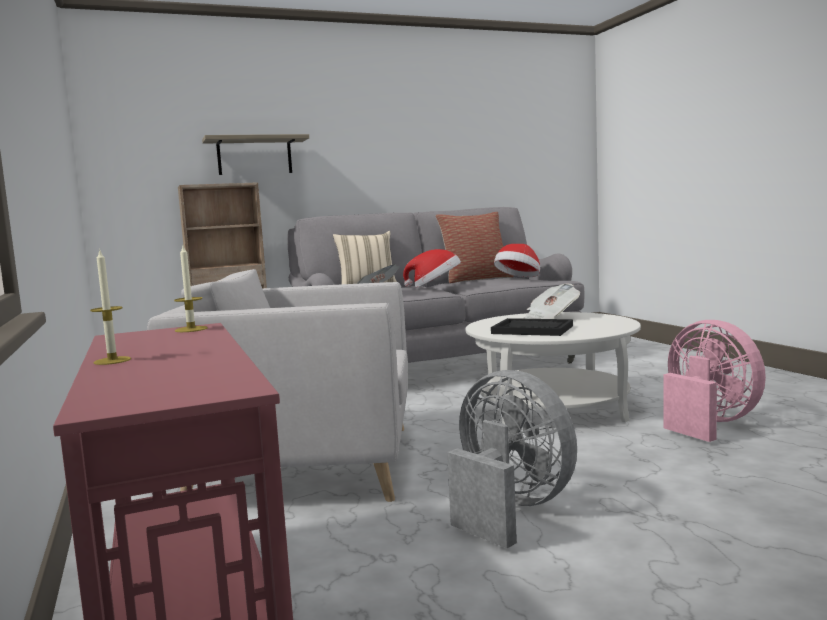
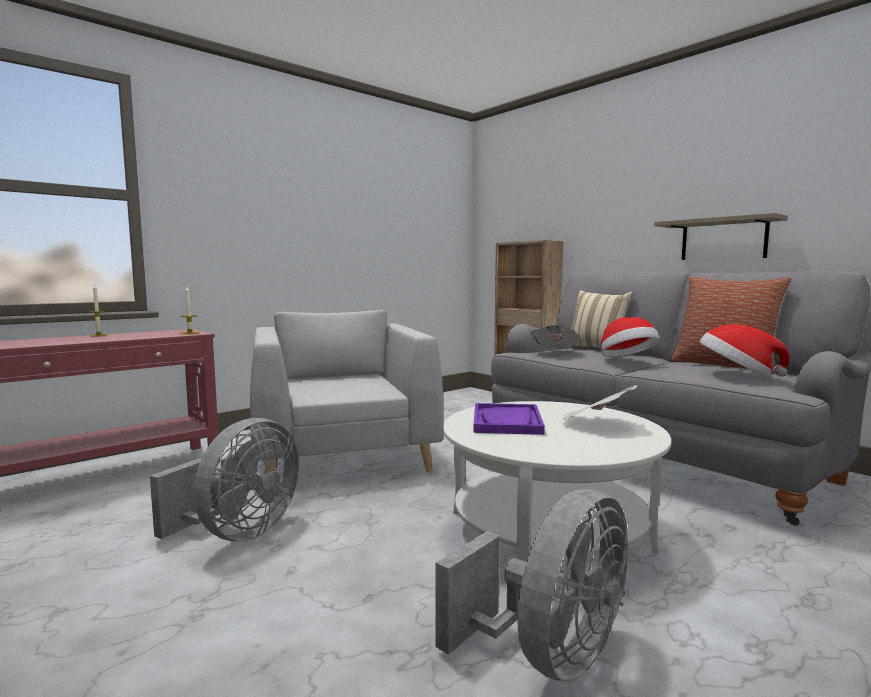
camera: 70 degrees right, 0 degrees up
(254, 156) = (573, 215): shelf -> shelf (723, 239)
(532, 330) = (507, 421): black tray -> purple tray
(707, 423) = (550, 656): pink fan -> grey fan

